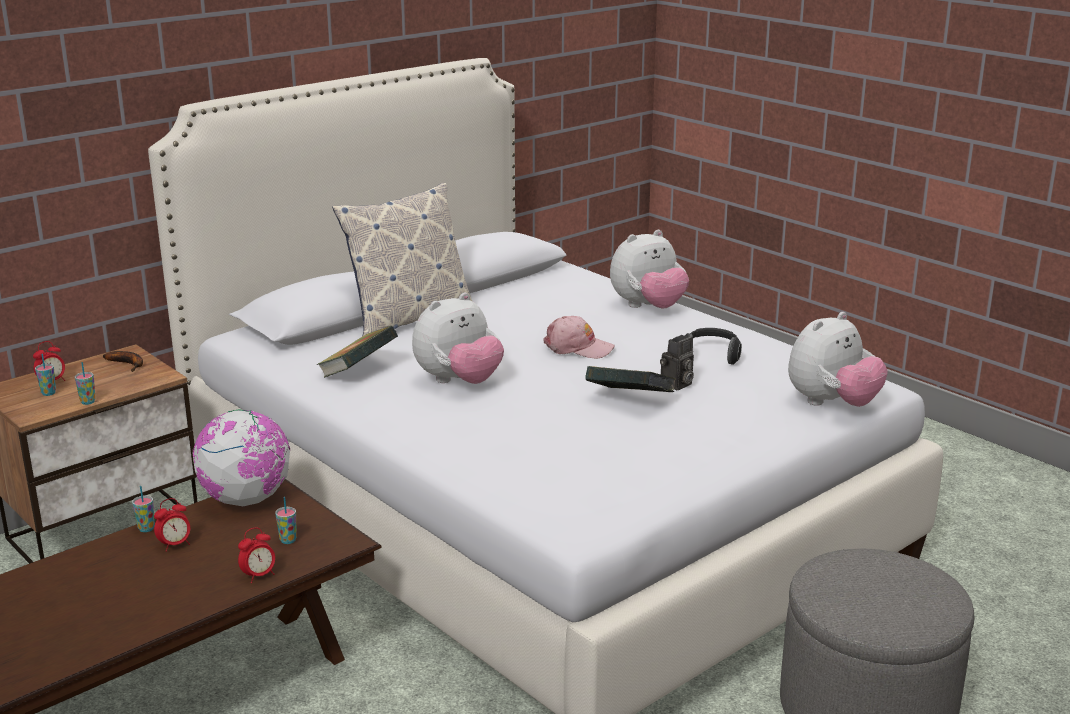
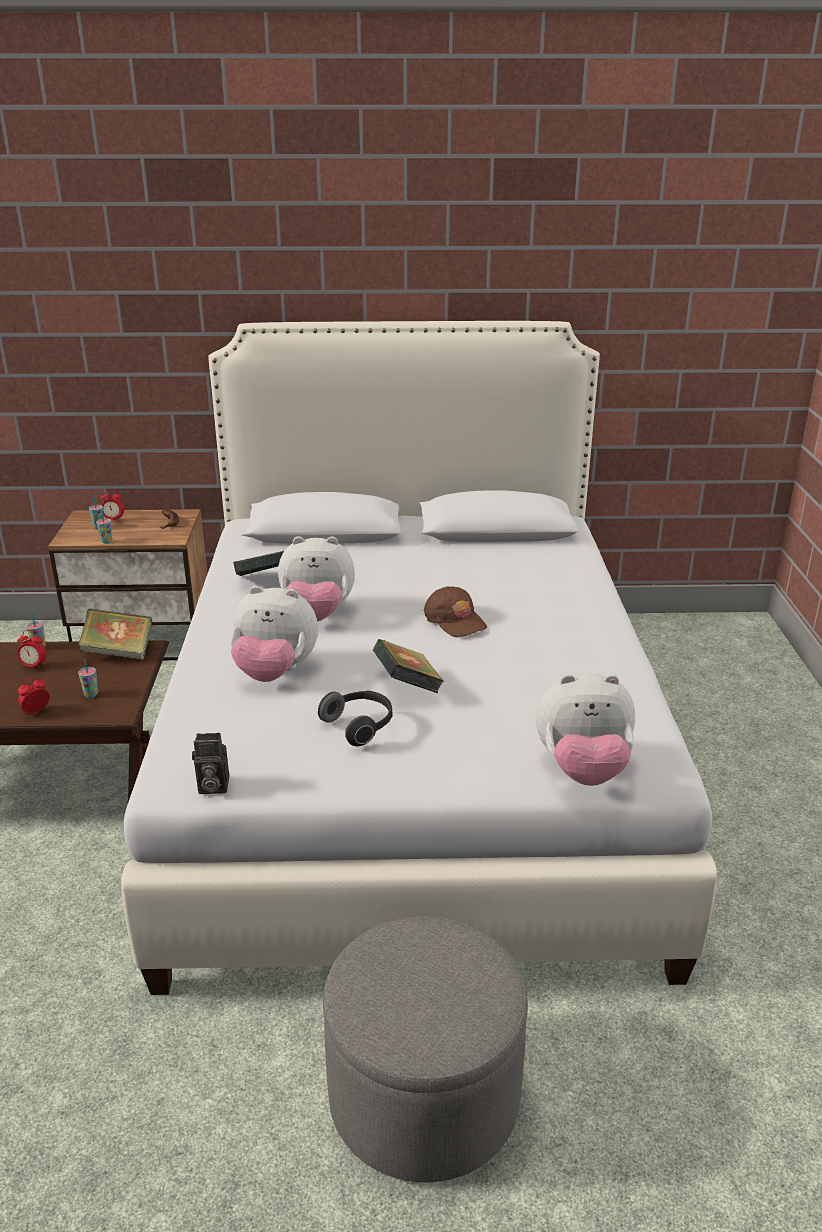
camera: 40 degrees right, 5 degrees up
(247, 499) = (119, 652): globe -> book
(259, 576) = (36, 712): alarm clock -> alarm clock turned 135 degrees clockwise
(408, 319) = (376, 549): pillow -> none
(578, 347) = (455, 620): pink cap -> brown cap
(648, 307) = (582, 605): plush toy -> plush toy (275, 672)
(676, 385) = (475, 688): camera -> camera (211, 786)
(711, 355) = (555, 673): headphones -> headphones (360, 726)

